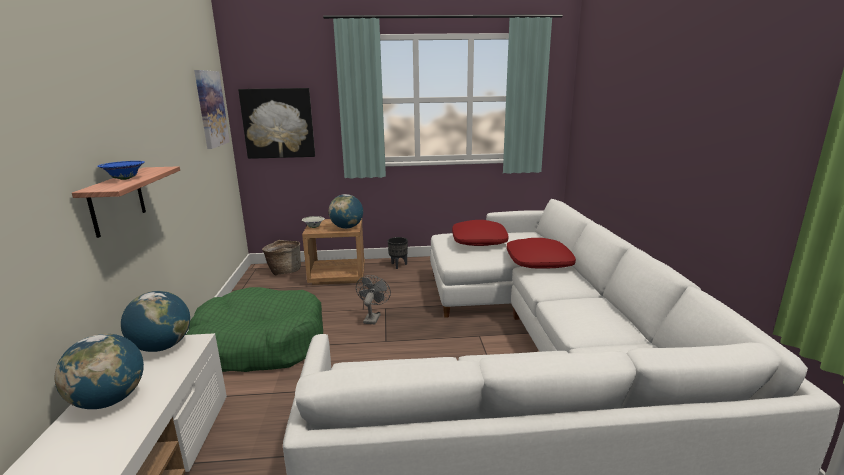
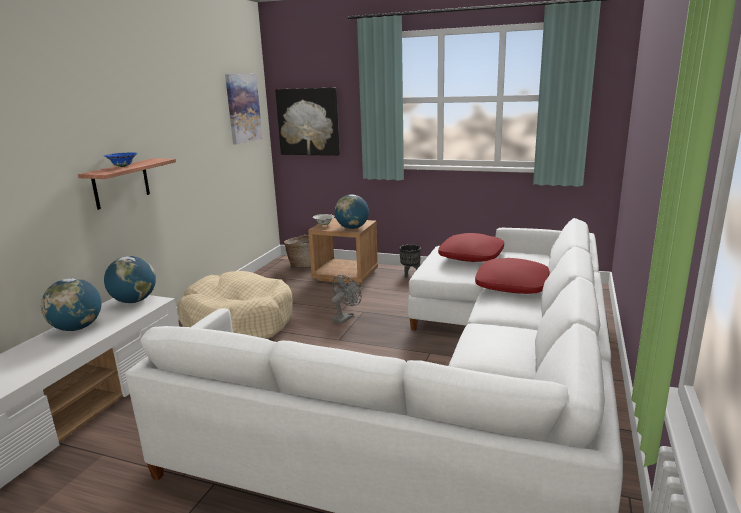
camera: 25 degrees right, 0 degrees up
(260, 344) = (238, 321): green dog bed -> beige dog bed

